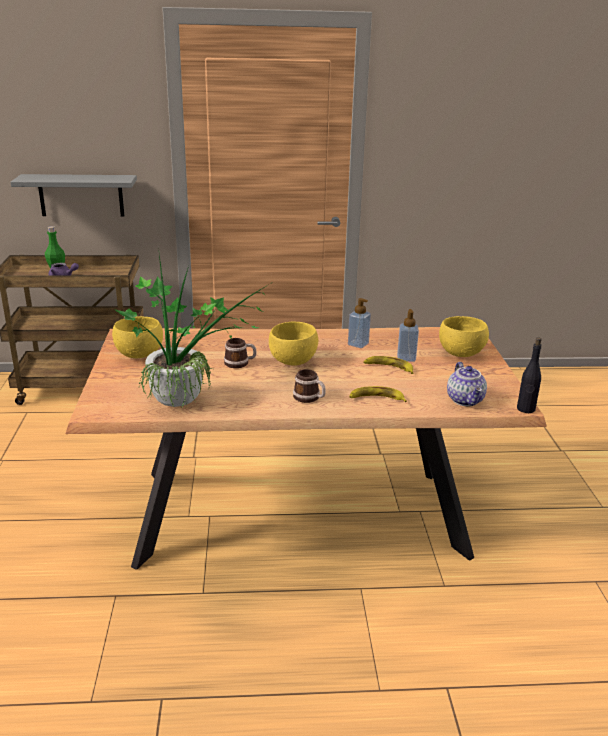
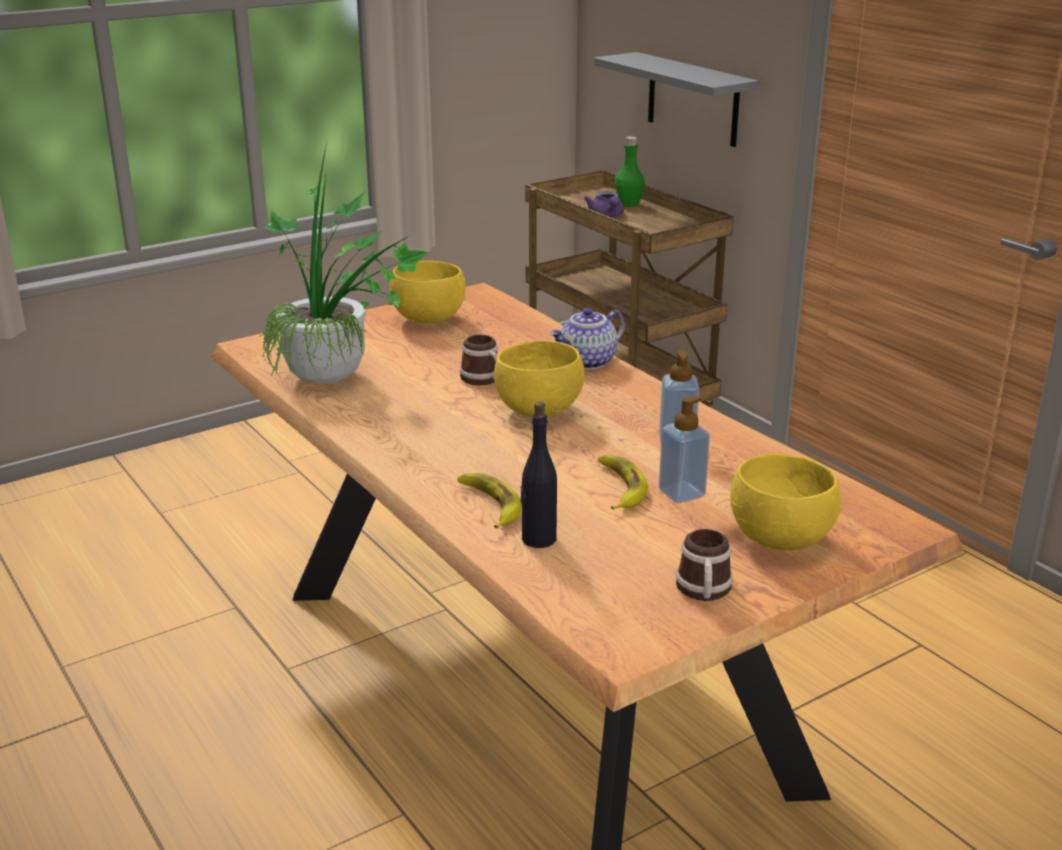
camera: 60 degrees right, 0 degrees up
(309, 398) = (431, 455): mug -> mug (704, 591)
(466, 400) = (580, 586): teapot -> teapot (588, 362)
(525, 409) = (620, 658): black bottle -> black bottle (538, 539)

